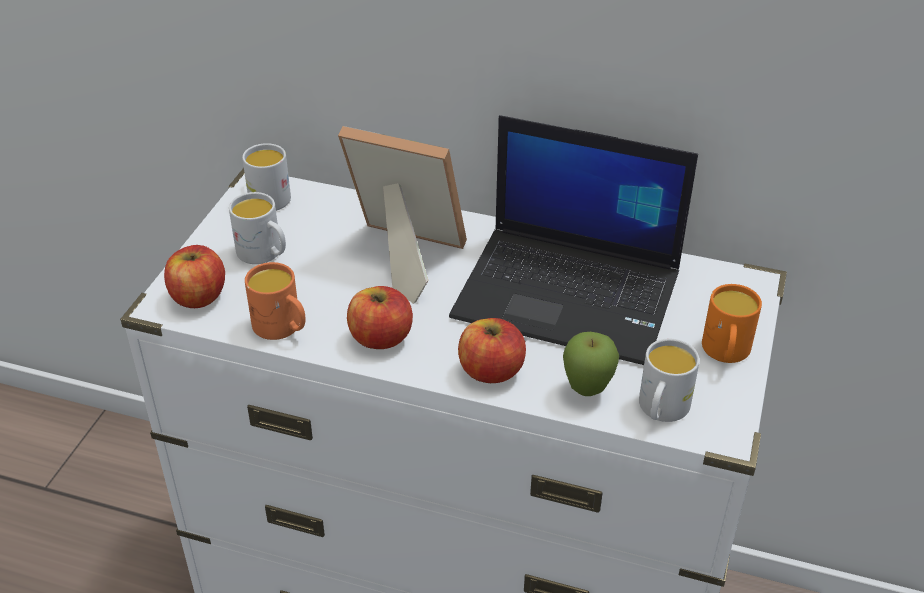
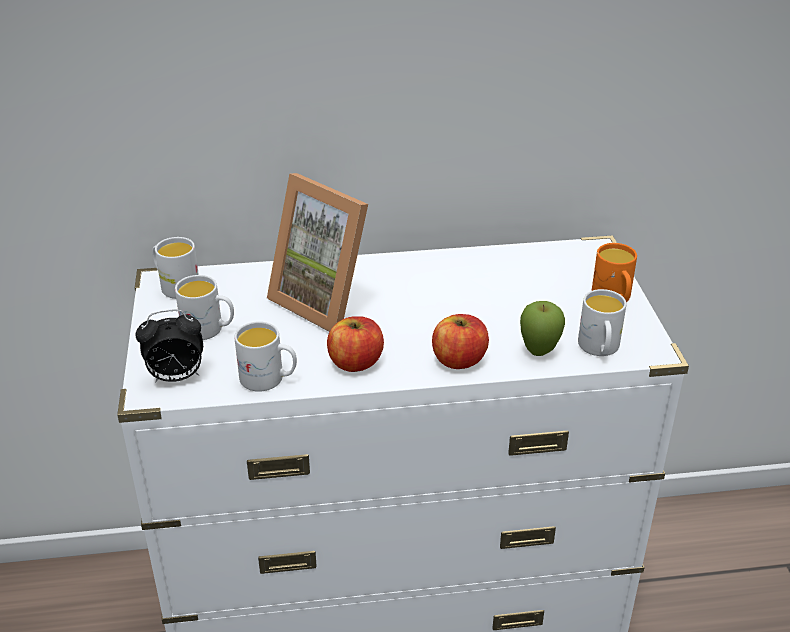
camera: 25 degrees left, 5 degrees down
(198, 297) = (176, 377): apple -> alarm clock
(282, 328) = (269, 379): orange mug -> white mug
(402, 257) = (326, 300): picture frame -> picture frame turned 135 degrees counterclockwise
(571, 294) = (476, 291): laptop -> none

